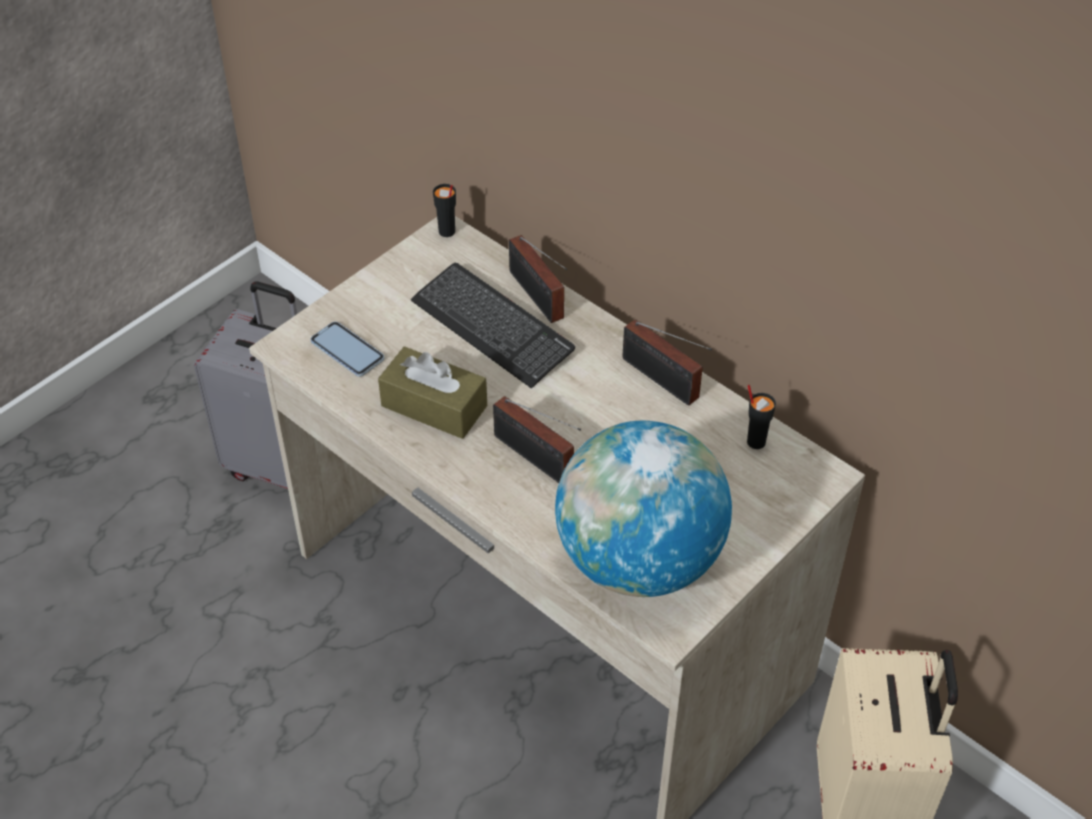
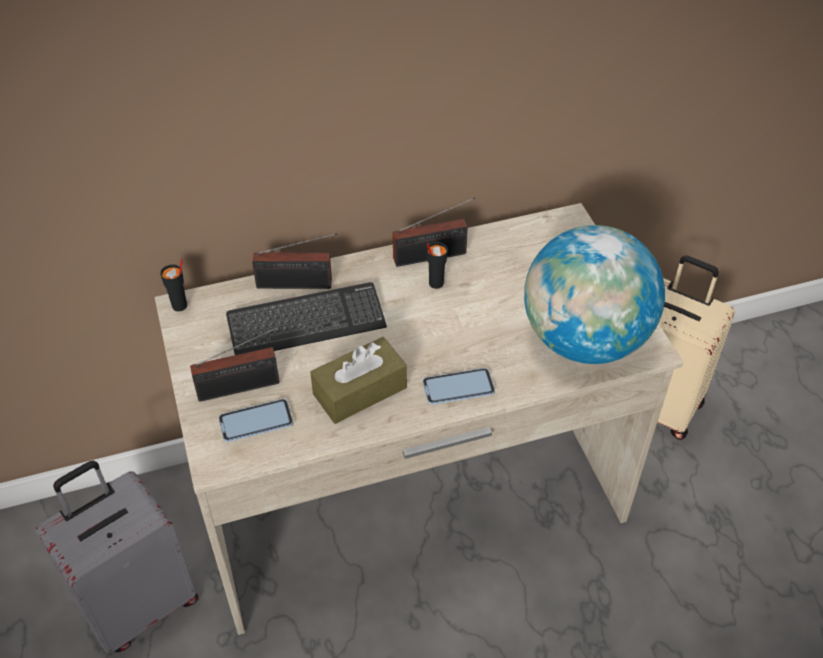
camera: 60 degrees left, 0 degrees up
(491, 479) = (458, 387): none -> phone
(536, 460) = (457, 354): radio -> radio (243, 387)
(755, 441) = (520, 237): black cup -> black cup (435, 283)

